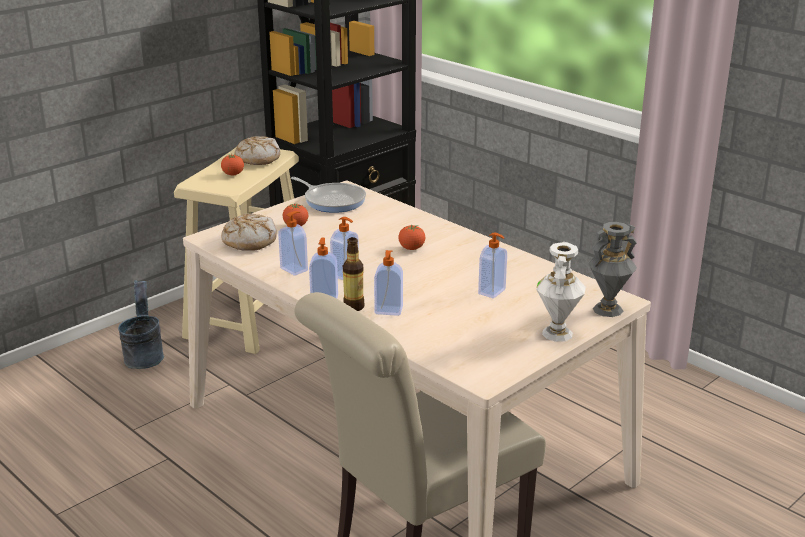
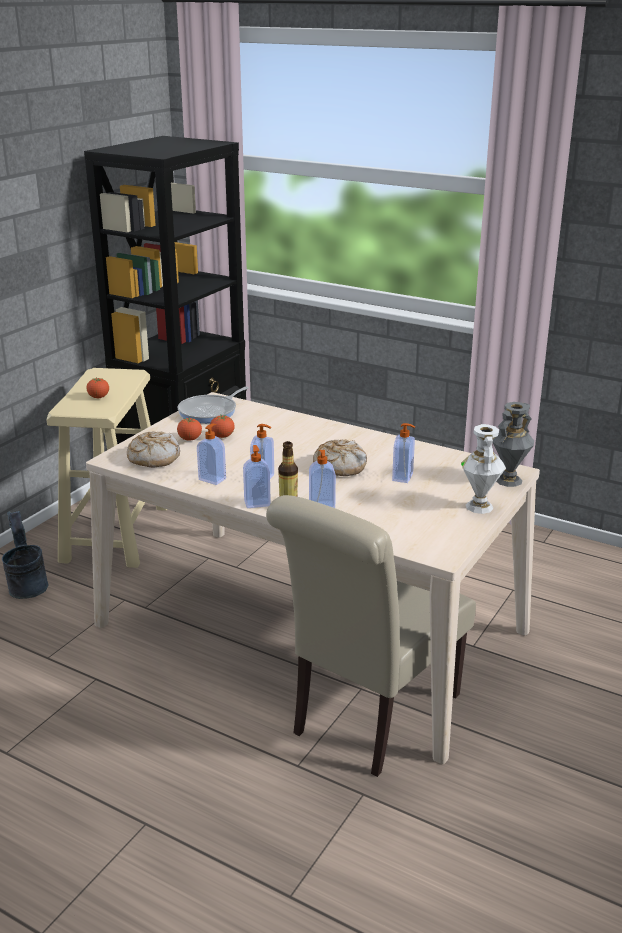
camera: 15 degrees left, 0 degrees up
(257, 158) = (114, 380): bread -> bread (339, 466)
(332, 200) = (210, 412): frying pan -> frying pan turned 105 degrees clockwise
(411, 248) = (309, 447): tomato -> tomato (222, 436)

